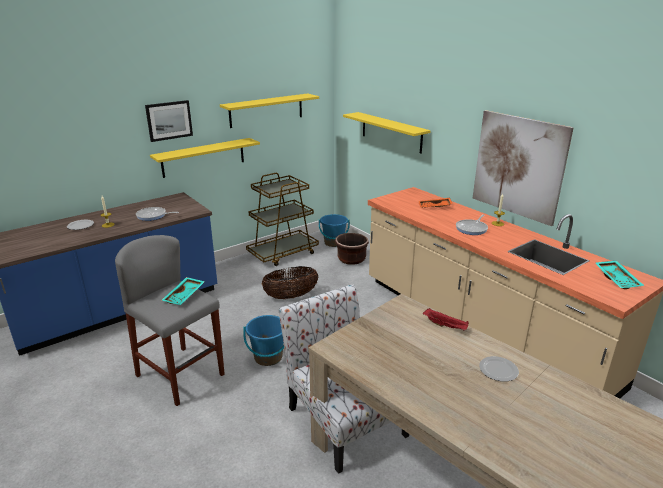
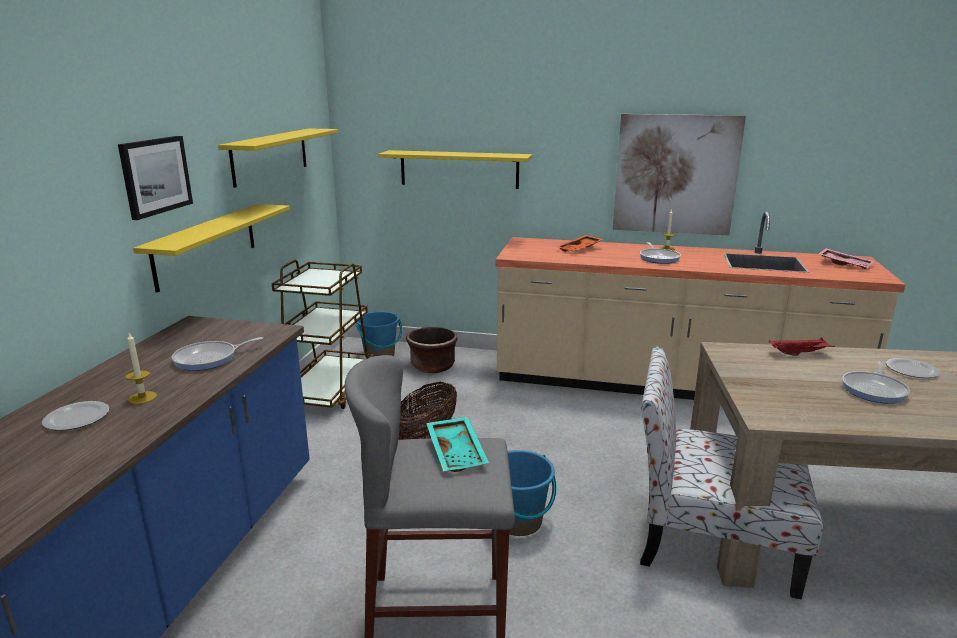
camera: 40 degrees left, 5 degrees down
(436, 366) = (874, 390): none -> frying pan
(617, 279) = (845, 264): turquoise tray -> pink tray

